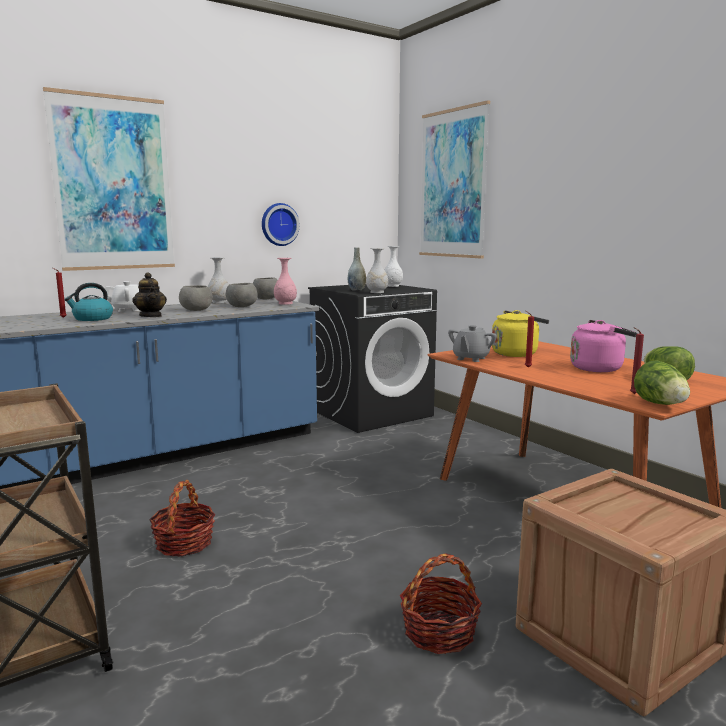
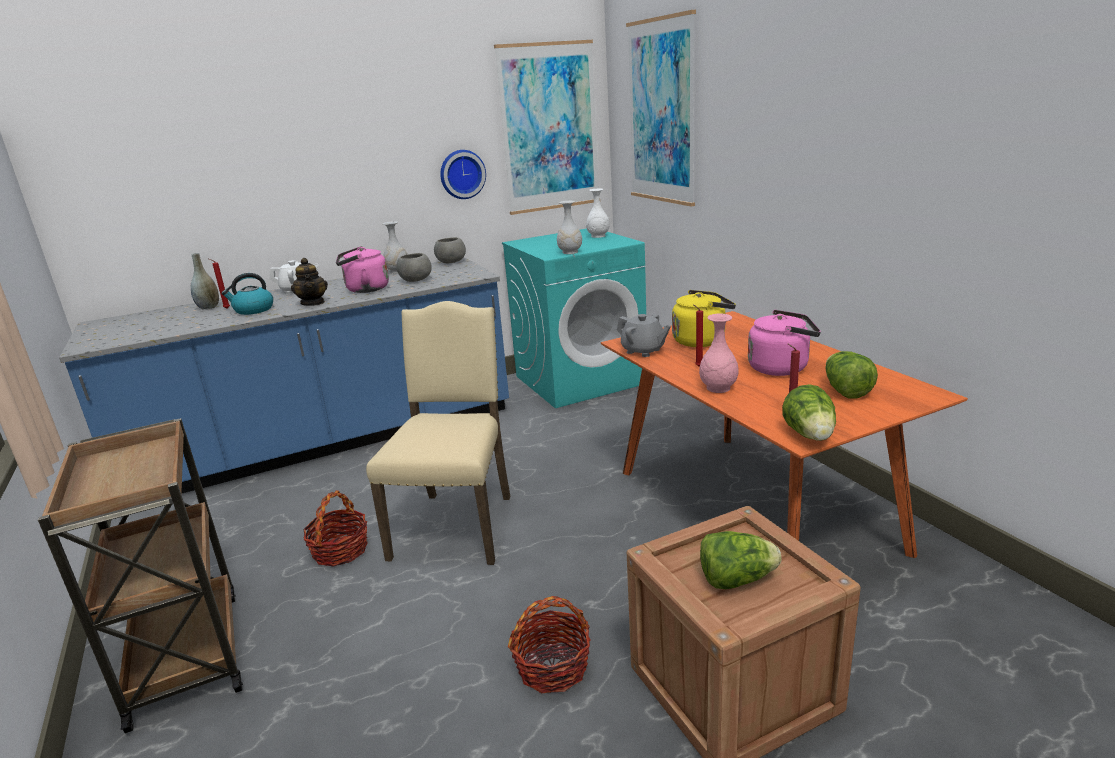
camera: 10 degrees right, 10 degrees up
(113, 184) = (267, 153): picture -> picture (549, 128)
(196, 310) = (364, 289): grey bowl -> pink kettle
(285, 303) = (466, 271): pink vase -> pink vase (717, 388)
(297, 520) = (456, 524): none -> beige chair
(356, 290) = (551, 247): grey vase -> grey vase (208, 307)
(372, 413) = (580, 379): black washing machine -> turquoise washing machine
(470, 358) = (643, 351): grey teapot -> grey teapot turned 90 degrees counterclockwise
(636, 519) = (736, 580): none -> lettuce

